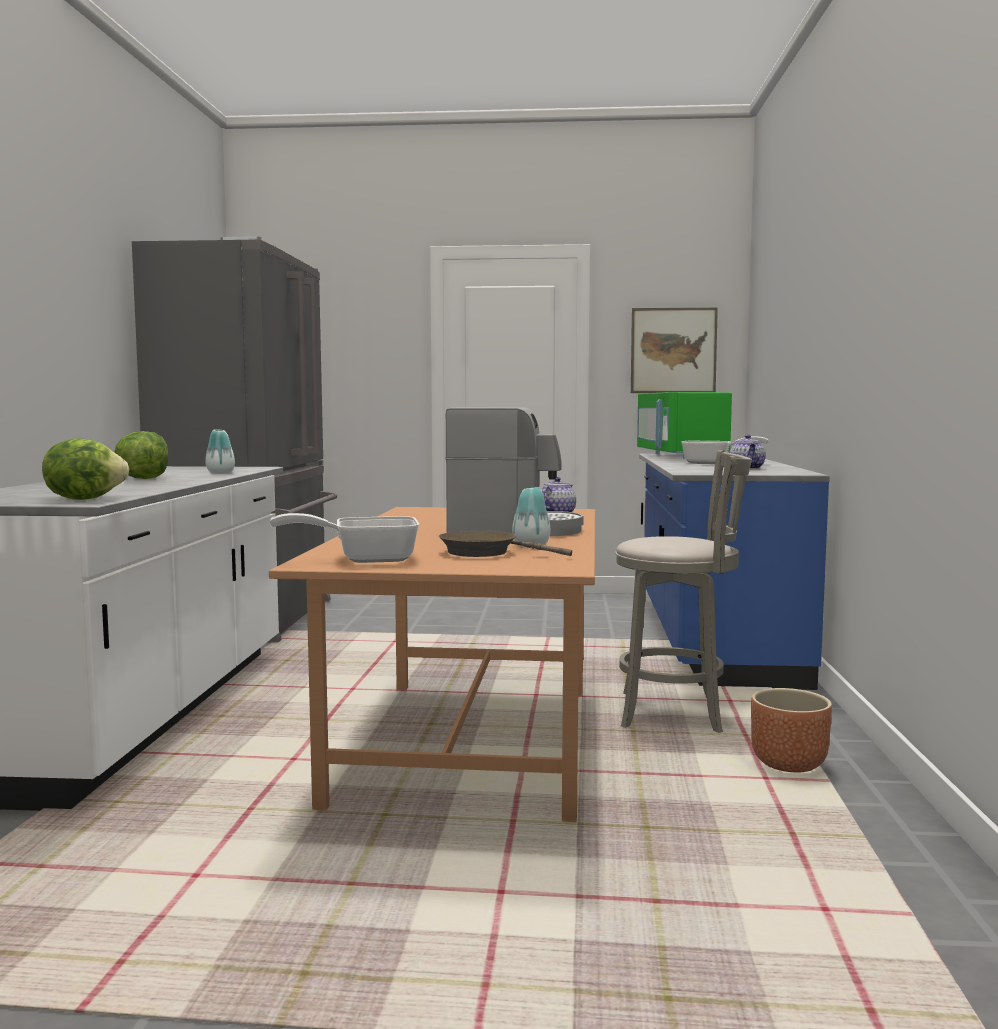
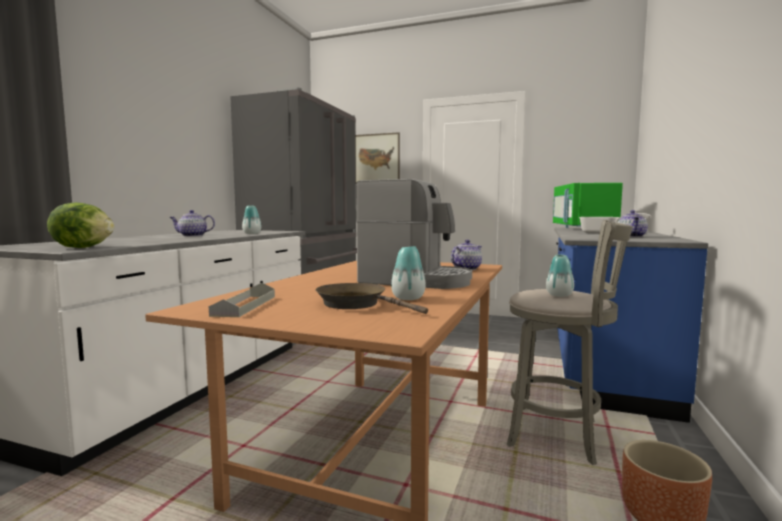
camera: 15 degrees right, 0 degrees up
(143, 479) = (192, 236): lettuce -> teapot
(364, 559) = (245, 305): frying pan -> grey tray
(673, 350) = (582, 158): picture -> picture (376, 158)
(674, 541) = (559, 295): none -> vase

